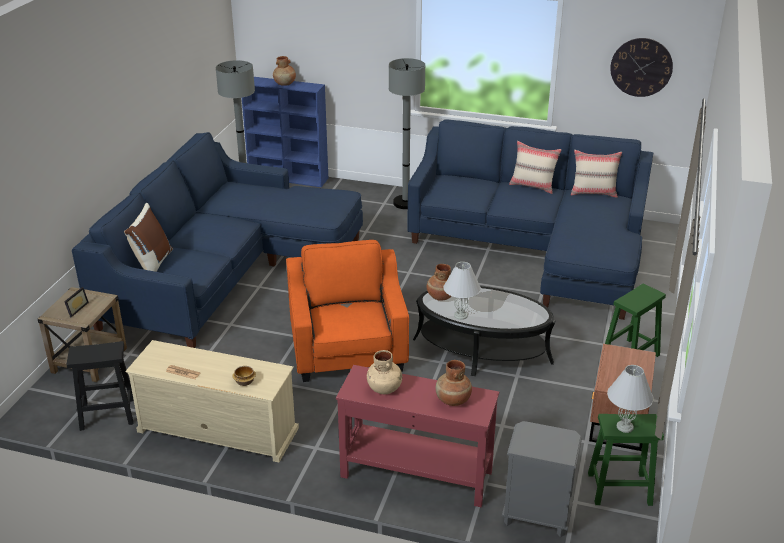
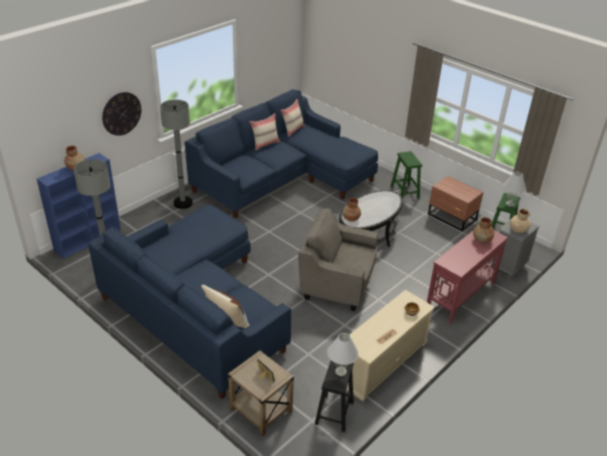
camera: 65 degrees left, 5 degrees up
(348, 353) = (337, 283): orange armchair -> grey armchair
(384, 388) = (461, 258): beige vase -> beige vase (518, 229)
(461, 315) = (375, 219): white table lamp -> white table lamp (341, 371)
(641, 67) = (275, 47): wall clock -> wall clock (121, 113)

